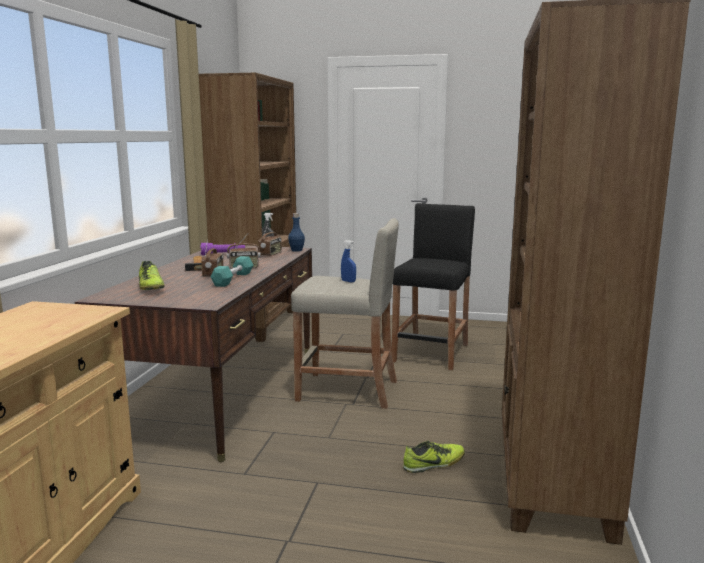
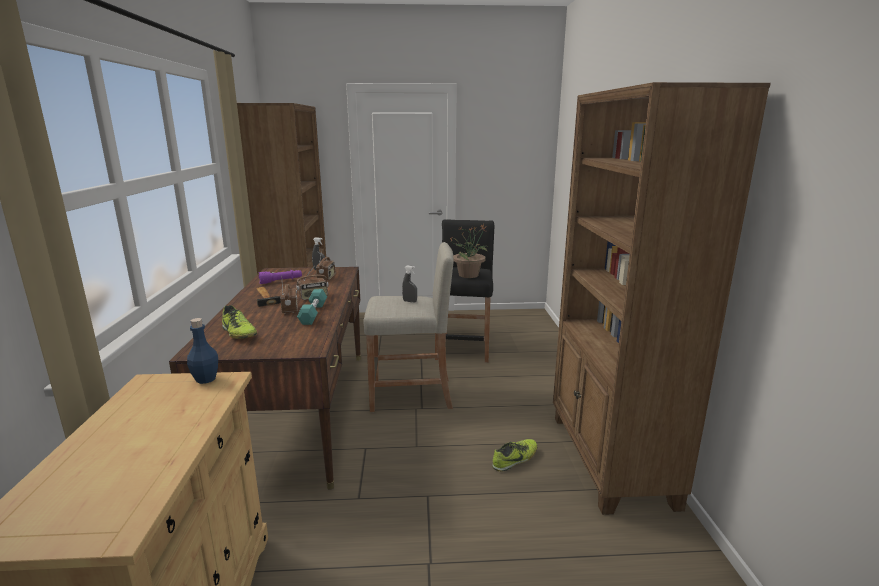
camera: 15 degrees left, 5 degrees up
(296, 250) = (347, 271): blue bottle -> blue bottle (206, 379)
(348, 281) = (409, 301): blue spray bottle -> grey spray bottle
(434, 264) = (469, 275): none -> potted plant

